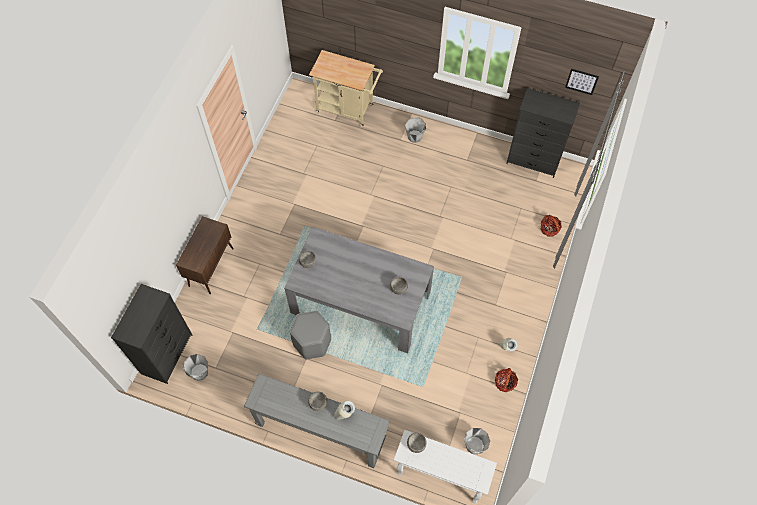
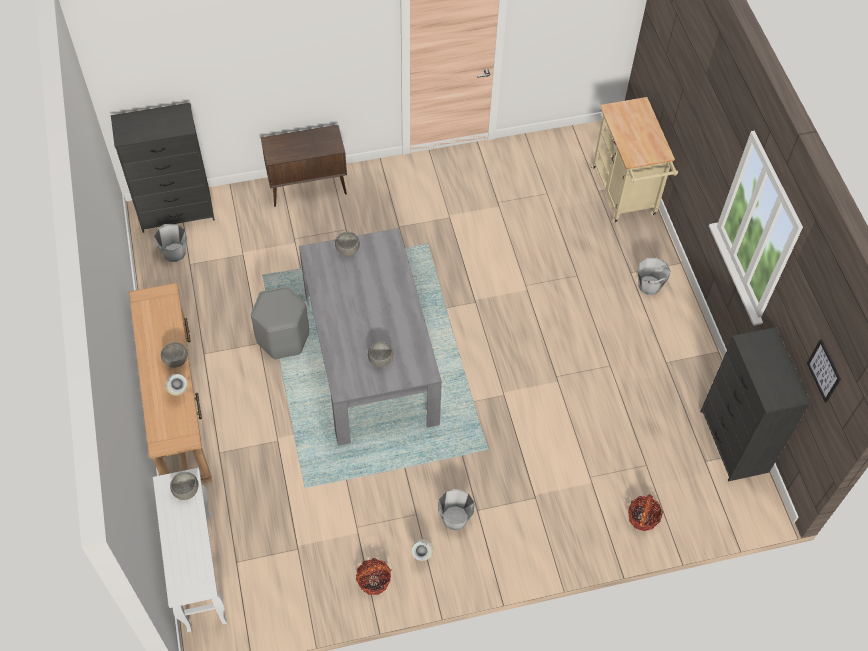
camera: 55 degrees right, 5 degrees down
(320, 431) = (178, 409): grey console table -> brown console table
(474, 445) = (264, 589): grey bucket -> grey bucket (455, 518)

